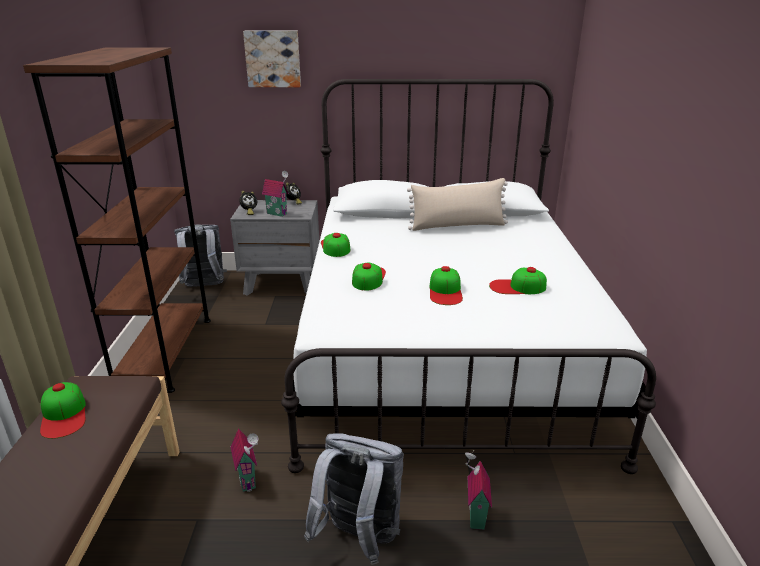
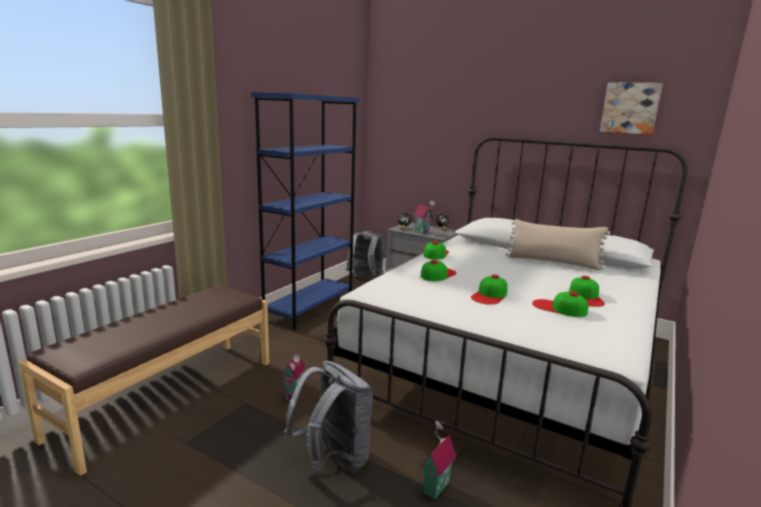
camera: 30 degrees right, 10 degrees down
(64, 415) = (195, 300): cap -> cap (586, 297)
(165, 352) = (309, 308): brown bookcase -> blue bookcase
(273, 59) = (445, 118): picture -> picture (630, 108)

